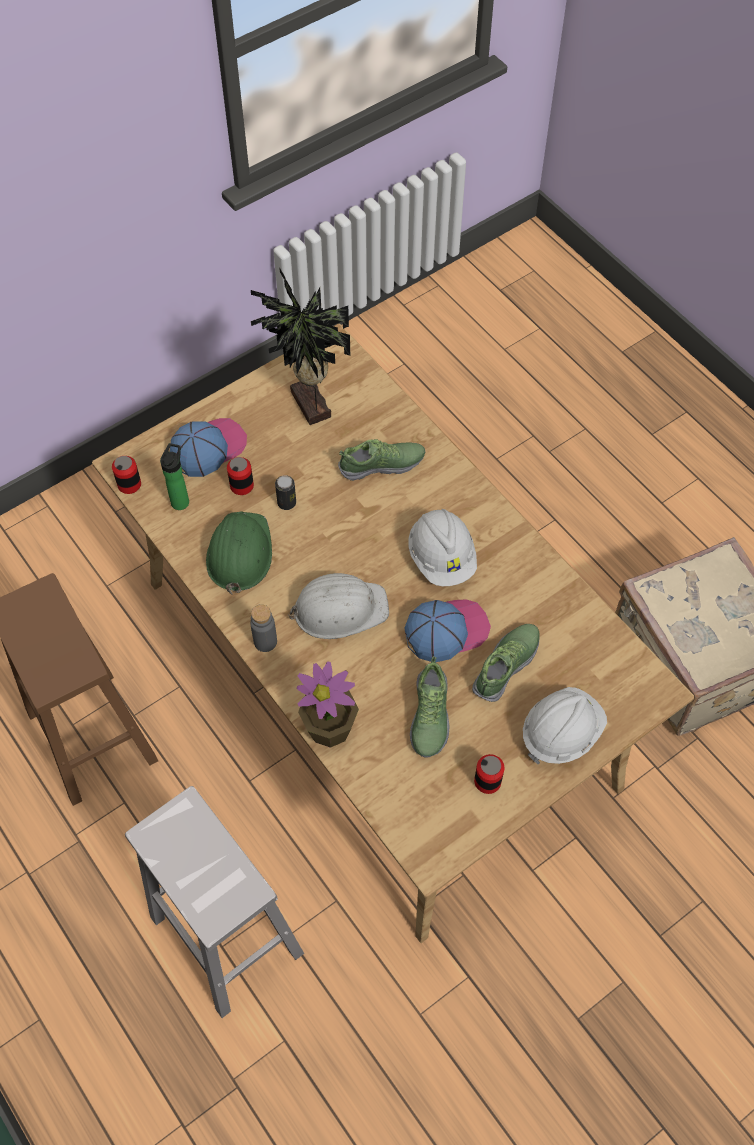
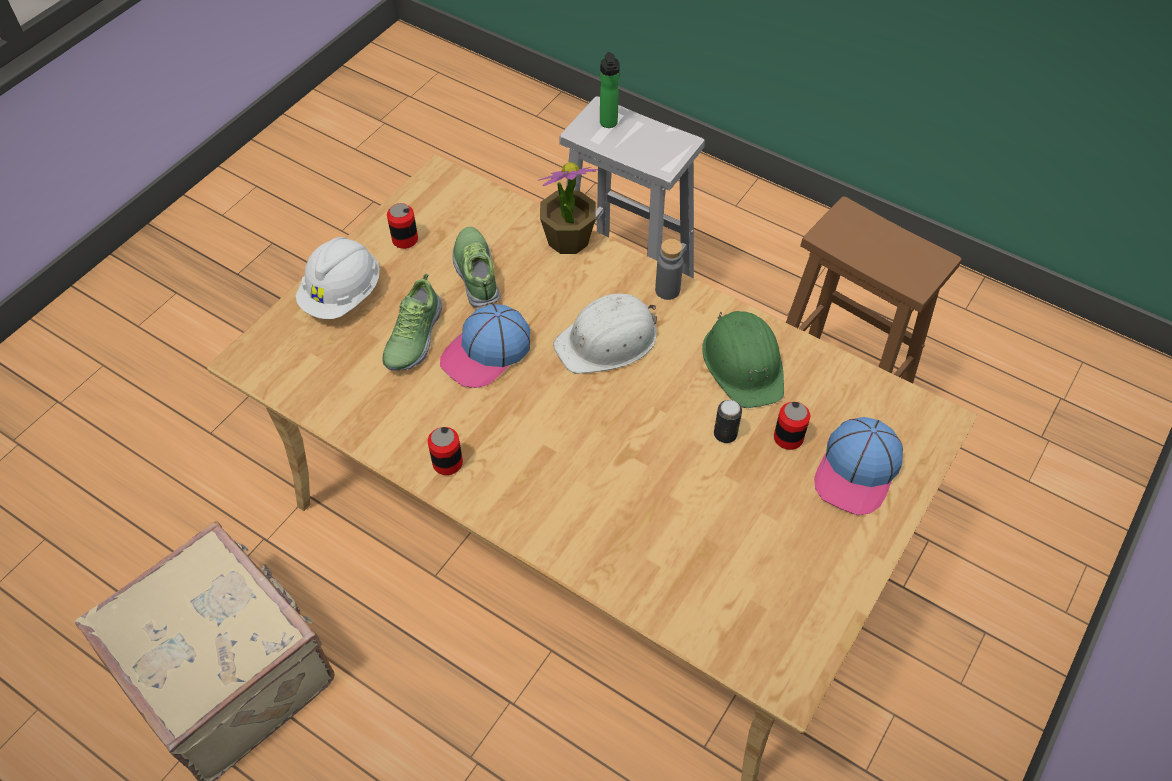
camera: 160 degrees right, 5 degrees down
(129, 484) = (914, 399): can -> can (447, 463)
(181, 500) = (845, 400): bottle -> bottle (609, 124)
(308, 407) = (770, 569): potted plant -> none
(382, 465) = (636, 517): shoe -> none
(442, 558) = (518, 425): white hard hat -> none

